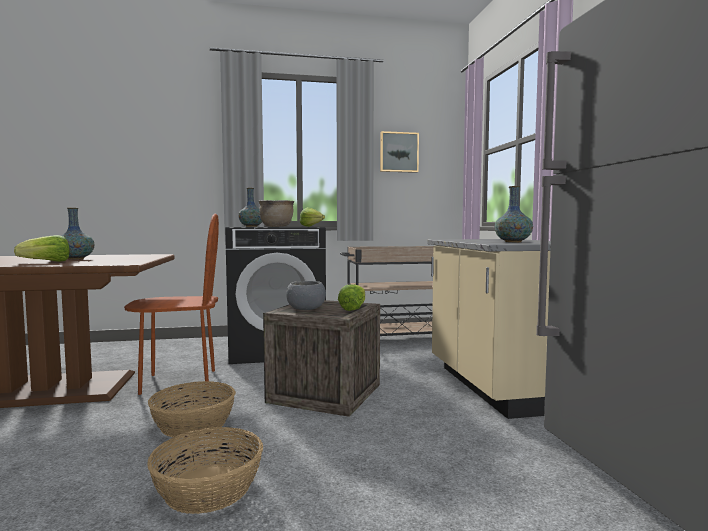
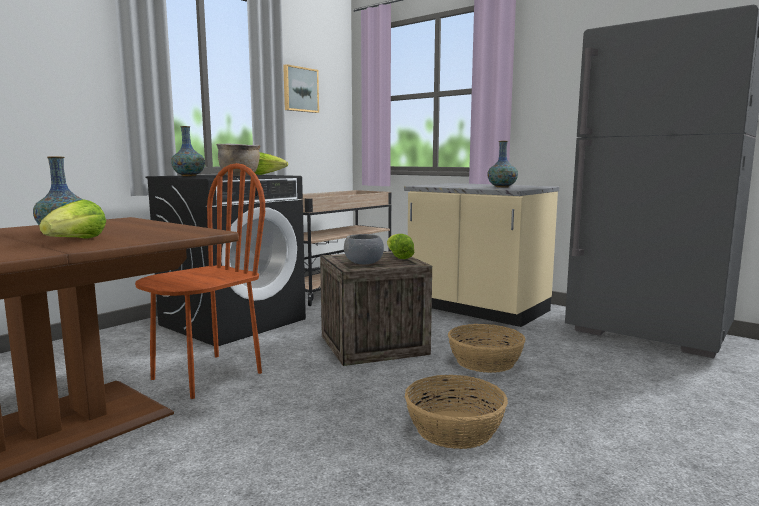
camera: 40 degrees left, 5 degrees up
(194, 424) = (326, 399): basket -> basket (485, 361)

